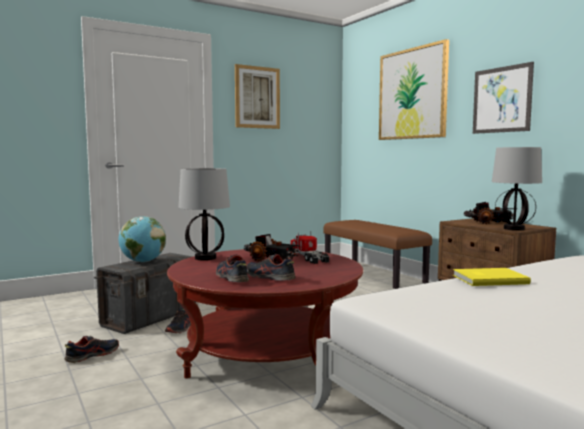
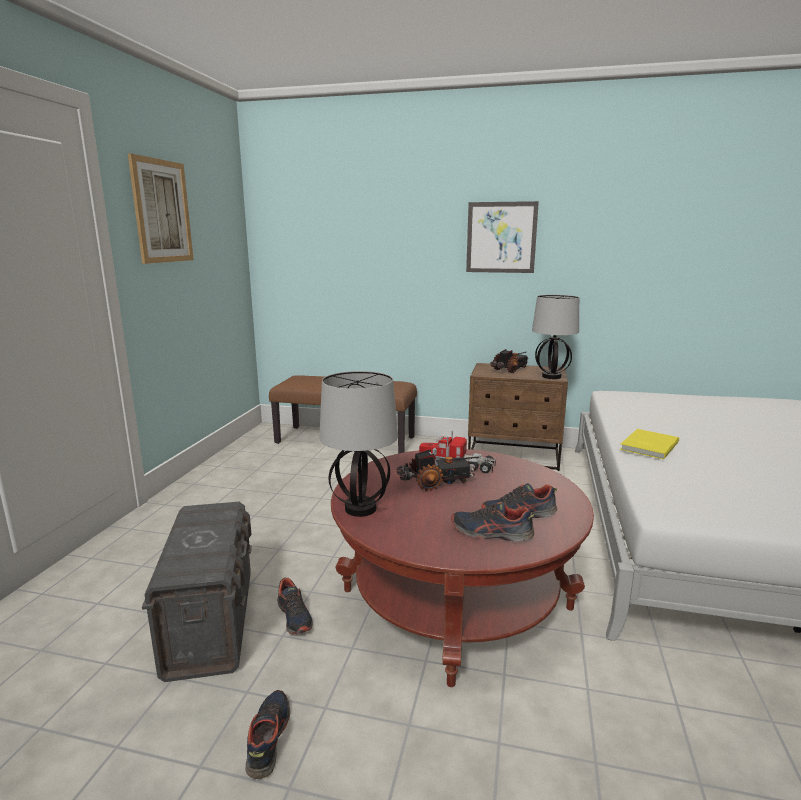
camera: 45 degrees left, 10 degrees up
(143, 261) = (196, 542): globe -> none
(412, 94) = (376, 217): picture -> none

